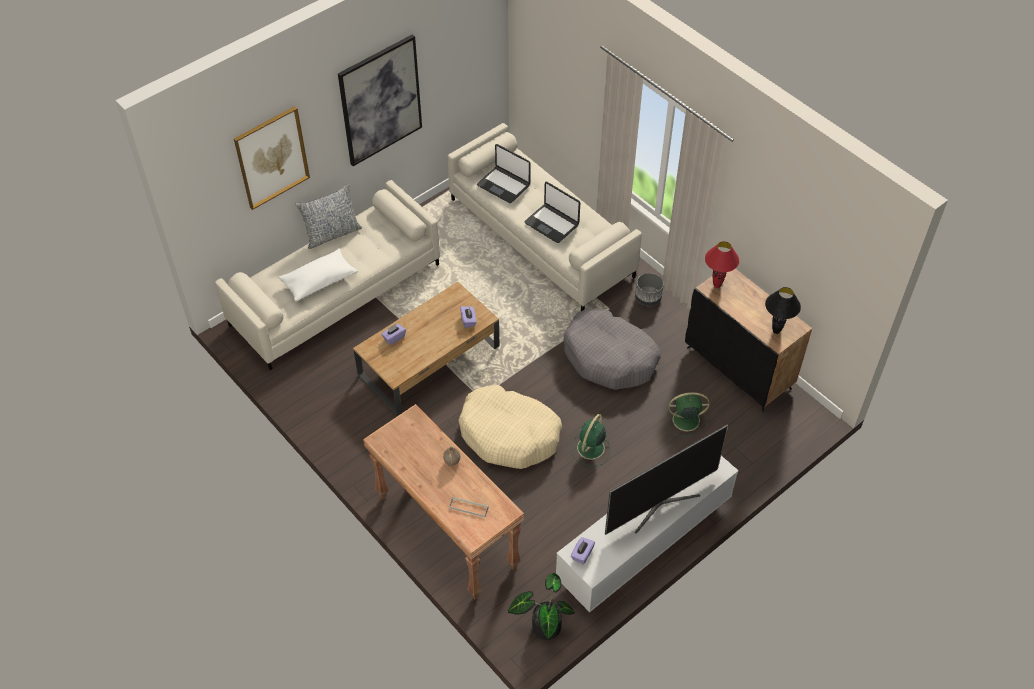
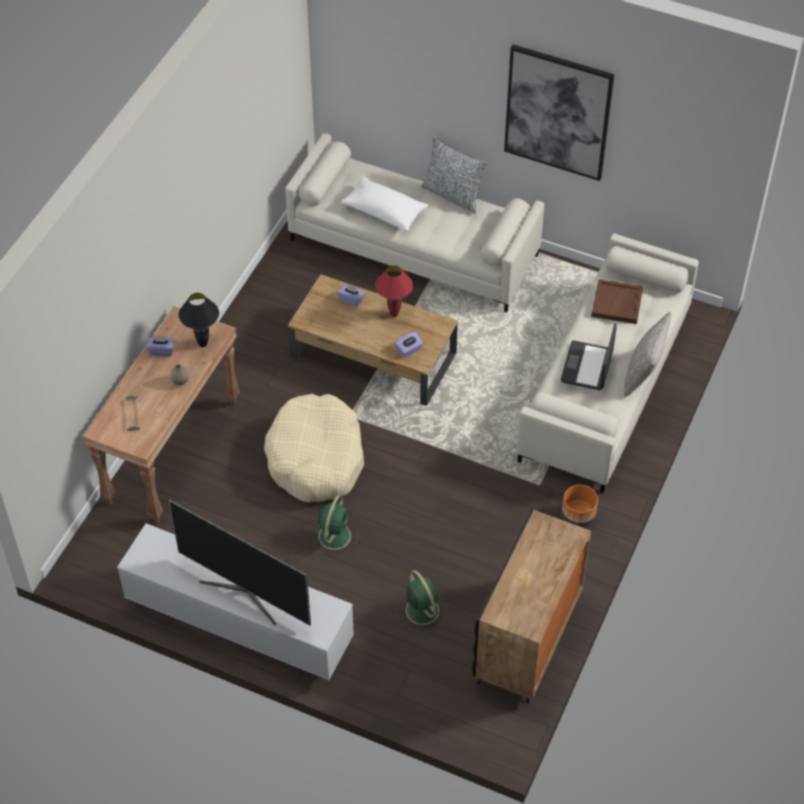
camera: 65 degrees right, 0 degrees up
(272, 157) = (418, 68): picture -> none
(504, 185) = (617, 303): laptop -> brown tray
(543, 625) = (103, 570): potted plant -> none
(576, 198) = (643, 374): none -> grey pillow
(582, 554) = (153, 545): purple tissue box -> purple tissue box (161, 350)
(590, 449) = (335, 535): green fan -> green fan turned 105 degrees clockwise
(609, 357) = (469, 509): grey dog bed -> none
(648, 298) = (578, 516): grey planter -> orange planter
(717, 286) = (548, 529): red table lamp -> red table lamp (393, 314)
(776, 331) = (512, 608): black table lamp -> black table lamp (202, 344)

